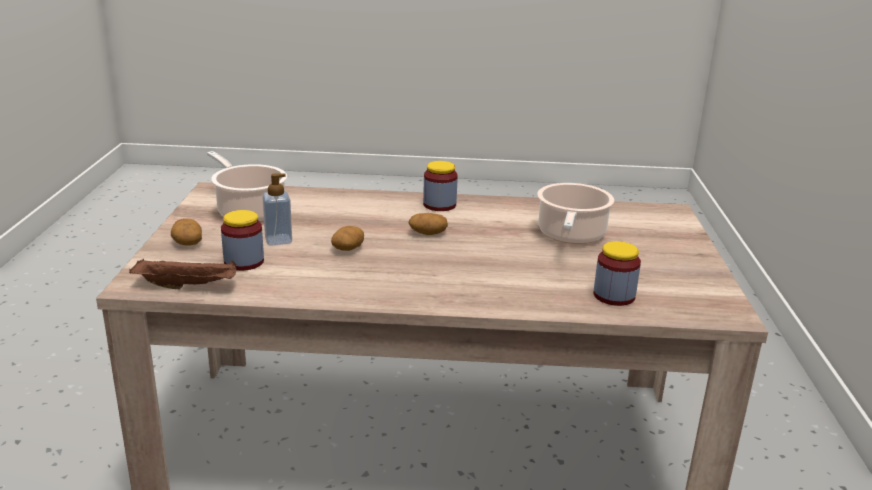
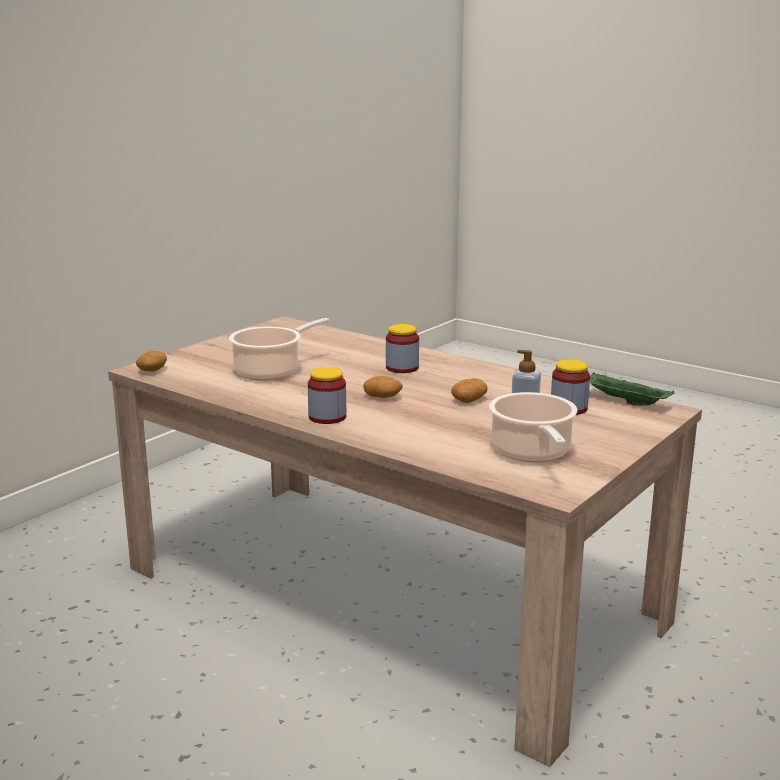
camera: 145 degrees left, 5 degrees down
(187, 242) = (613, 435): potato -> potato (152, 370)
(188, 286) = (624, 401): brown tray -> green tray
(614, 296) = (328, 340): jar -> jar (402, 368)

